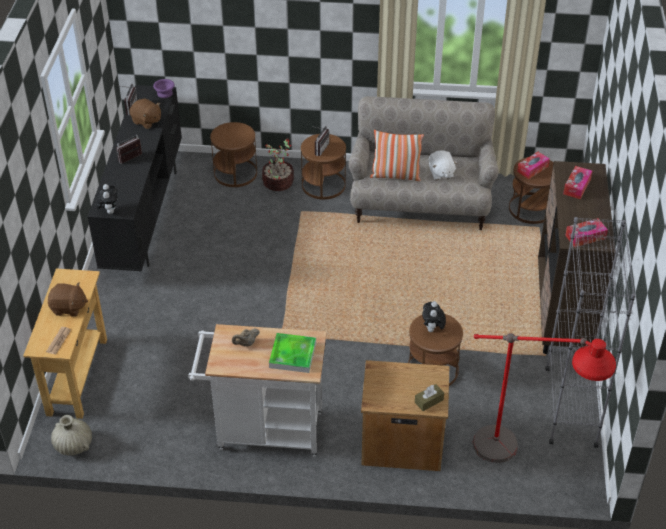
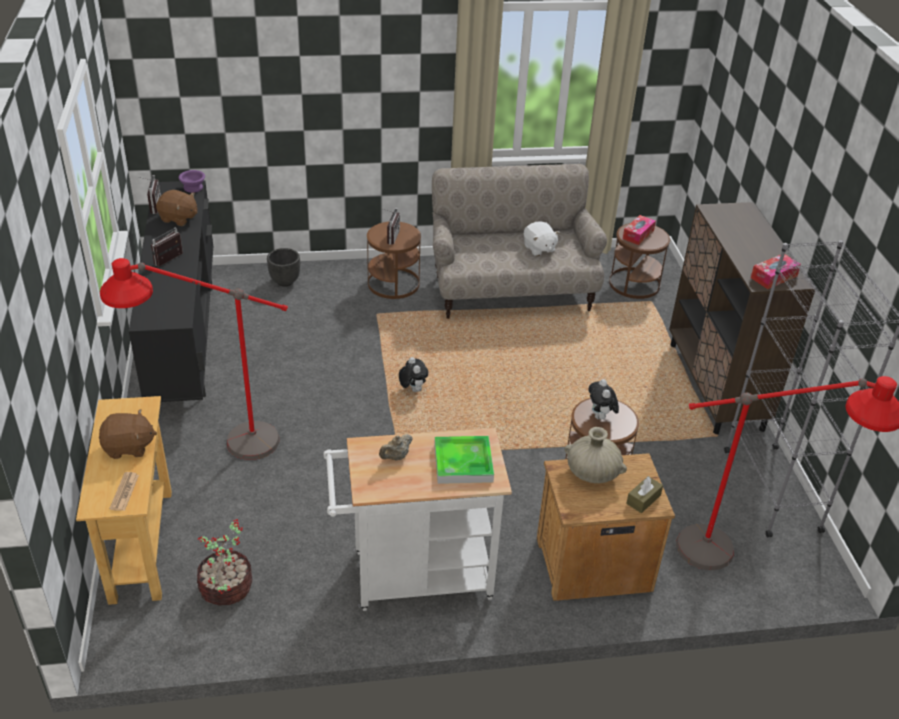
camera: 15 degrees left, 5 degrees down
(73, 445) = (157, 639): beige vase -> beige vase (592, 473)
(109, 211) = (156, 322): plush toy -> plush toy (412, 389)
(146, 311) = (216, 449): none -> red floor lamp
(235, 173) = (285, 281): brown side table -> black planter
(278, 183) = (339, 287): potted plant -> potted plant (226, 589)
(395, 175) = (488, 256): pillow -> none
(577, 186) = (735, 227): tissue box -> none

